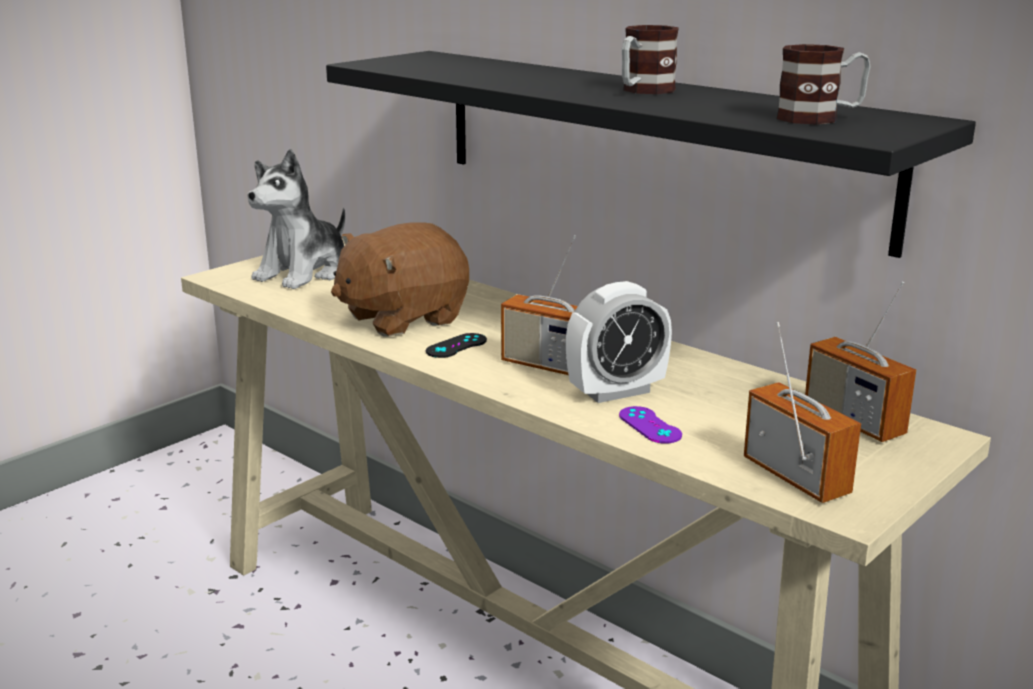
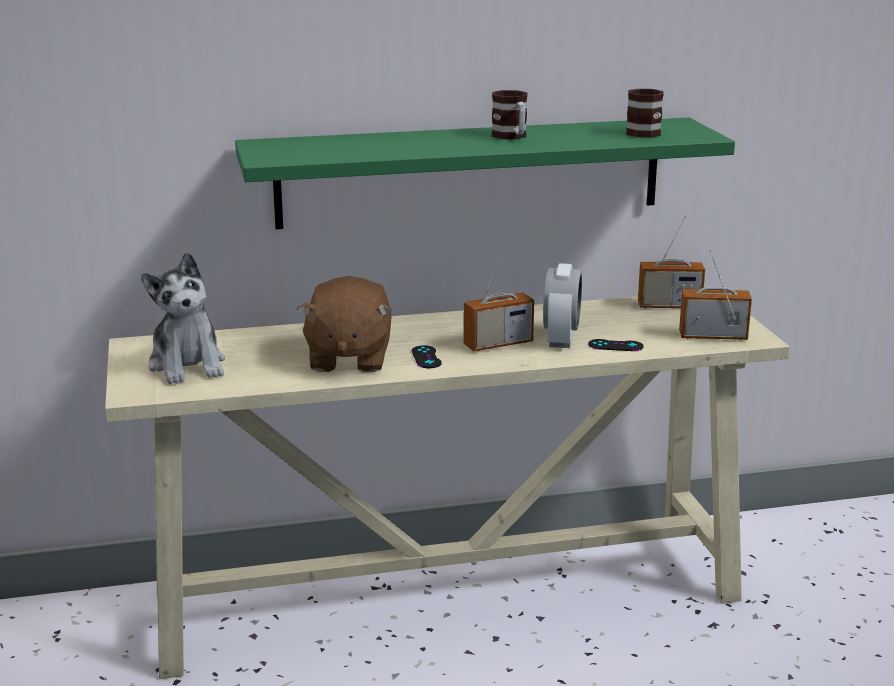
camera: 55 degrees left, 0 degrees up
(650, 142) = (470, 172): black shelf -> green shelf
(650, 425) = (615, 346): purple game controller -> black game controller

